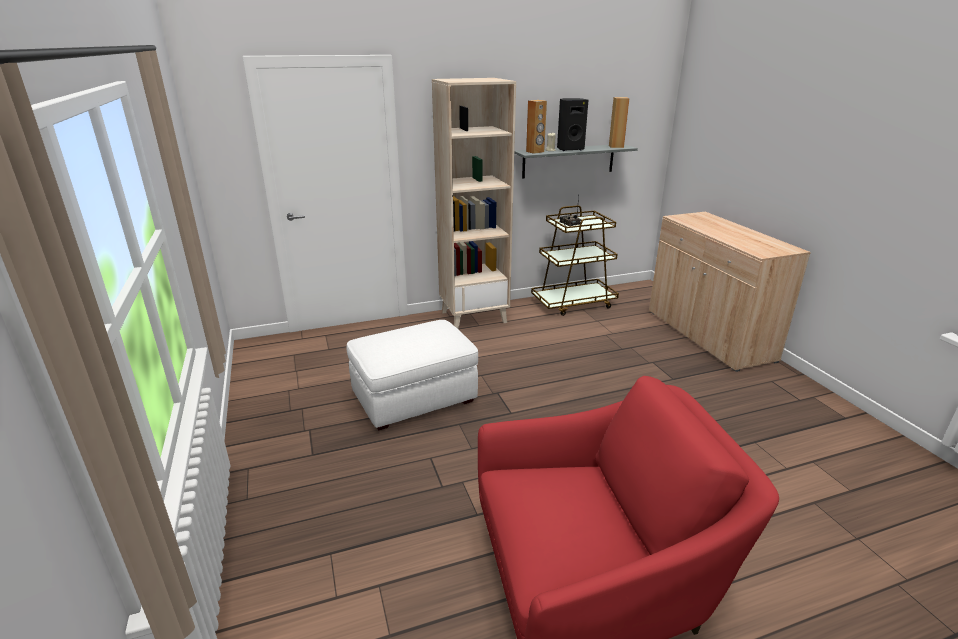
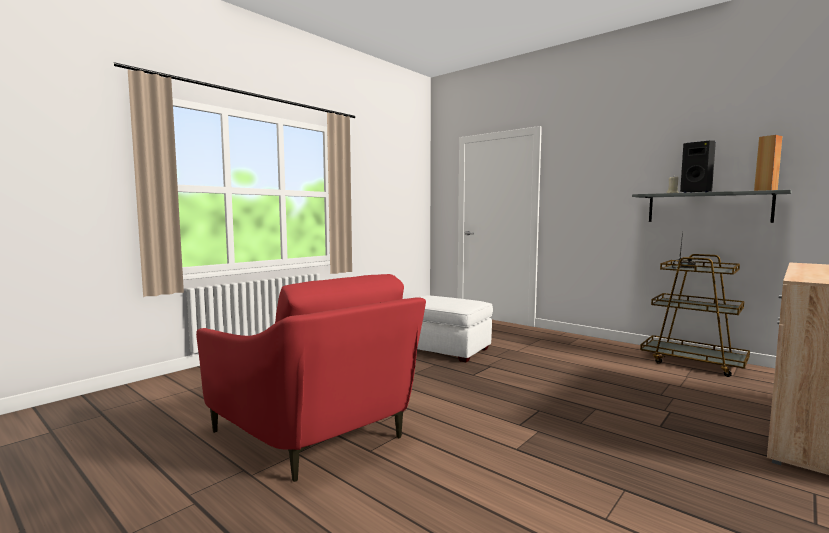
camera: 60 degrees right, 20 degrees down
(474, 317) = (576, 340): beige bookcase -> none
(535, 152) = (652, 193): brown speaker -> none

